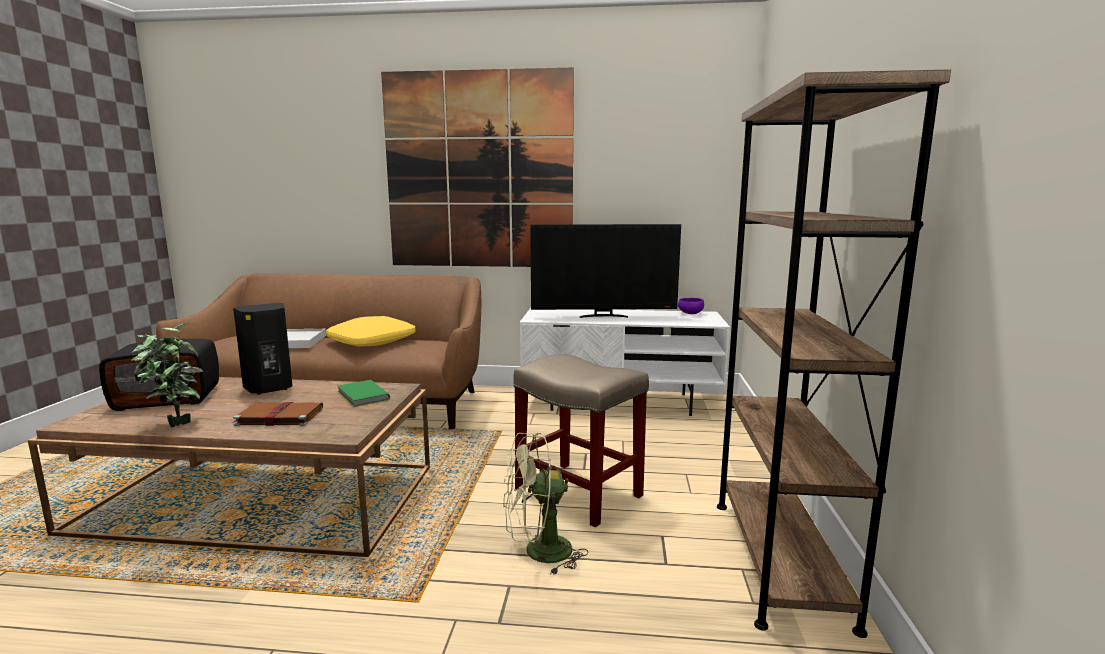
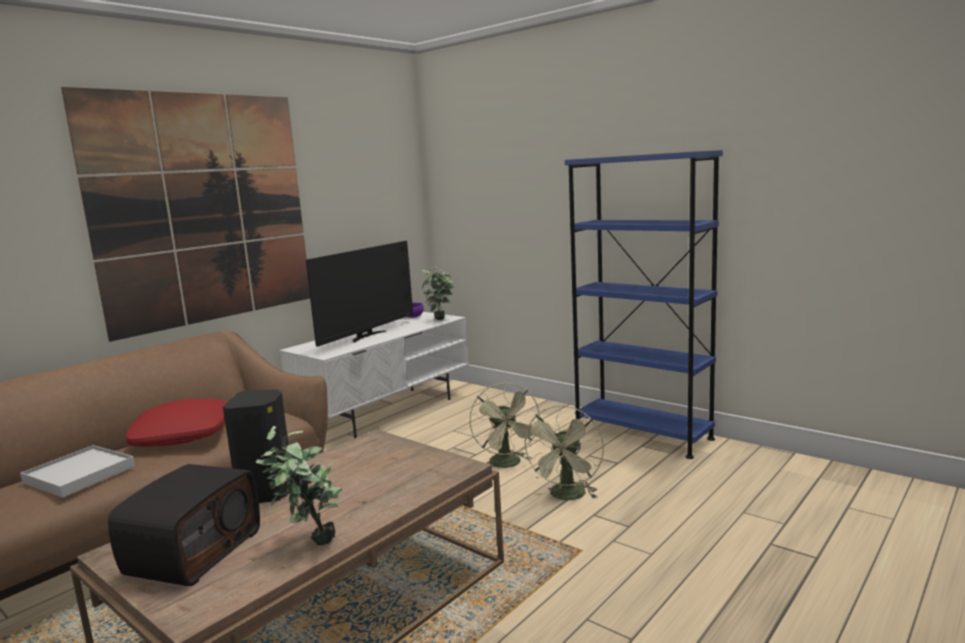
camera: 55 degrees left, 0 degrees up
(278, 417) = (373, 491): brown book -> none
(362, 395) = (371, 453): green book -> none
(372, 342) = (183, 435): yellow pillow -> red pillow
(580, 493) = (508, 464): beige stool -> green fan
(698, 322) = (441, 320): none -> potted plant
(779, 559) = (642, 434): brown bookcase -> blue bookcase

